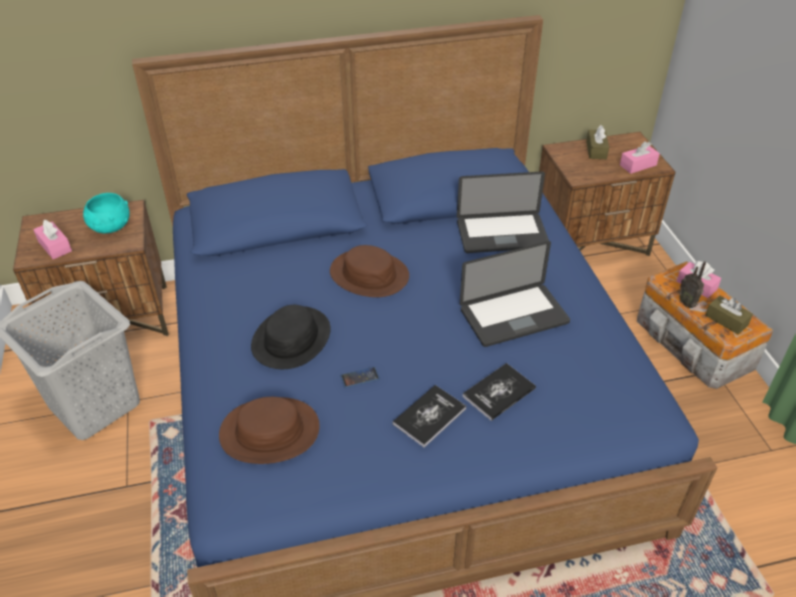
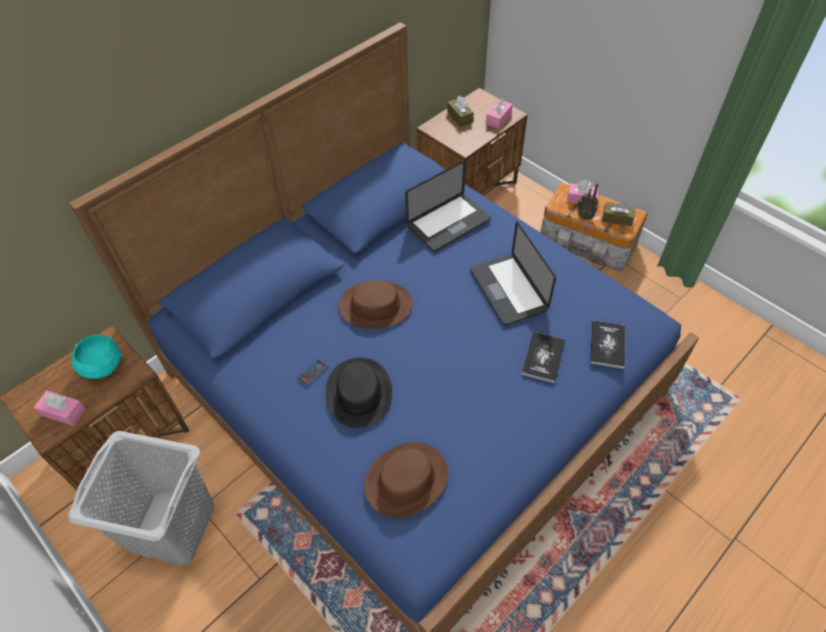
camera: 30 degrees left, 10 degrees up
(360, 378) = (438, 398): phone -> phone (312, 373)
(429, 416) = (511, 402): book -> book (607, 345)
(514, 316) = (508, 290): laptop -> laptop turned 120 degrees clockwise

